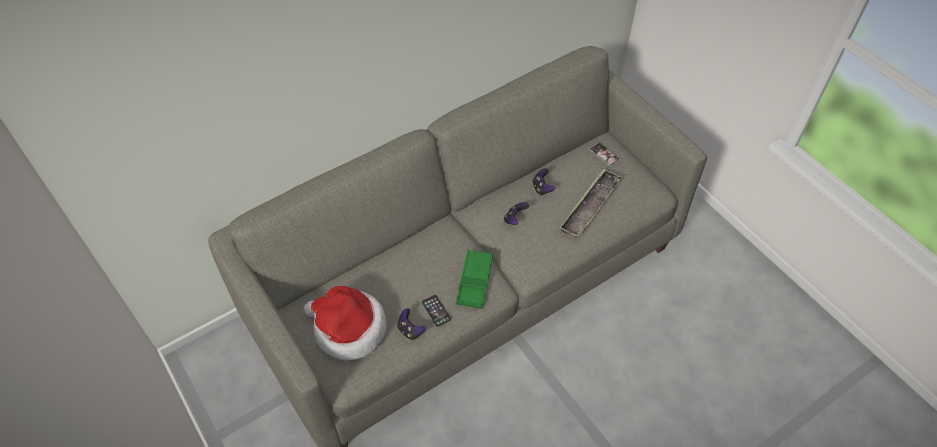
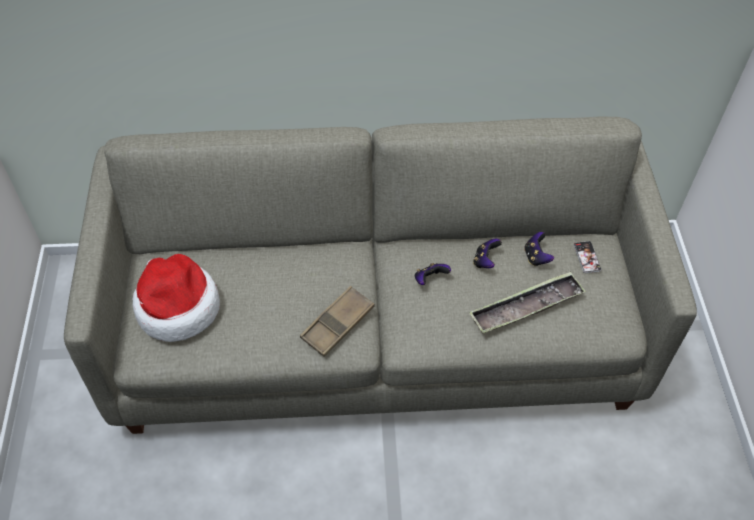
camera: 30 degrees right, 0 degrees up
(410, 330) = (235, 340): game controller -> game controller (536, 257)
(436, 311) = (275, 334): phone -> none
(474, 281) = (337, 324): green tray -> brown tray

